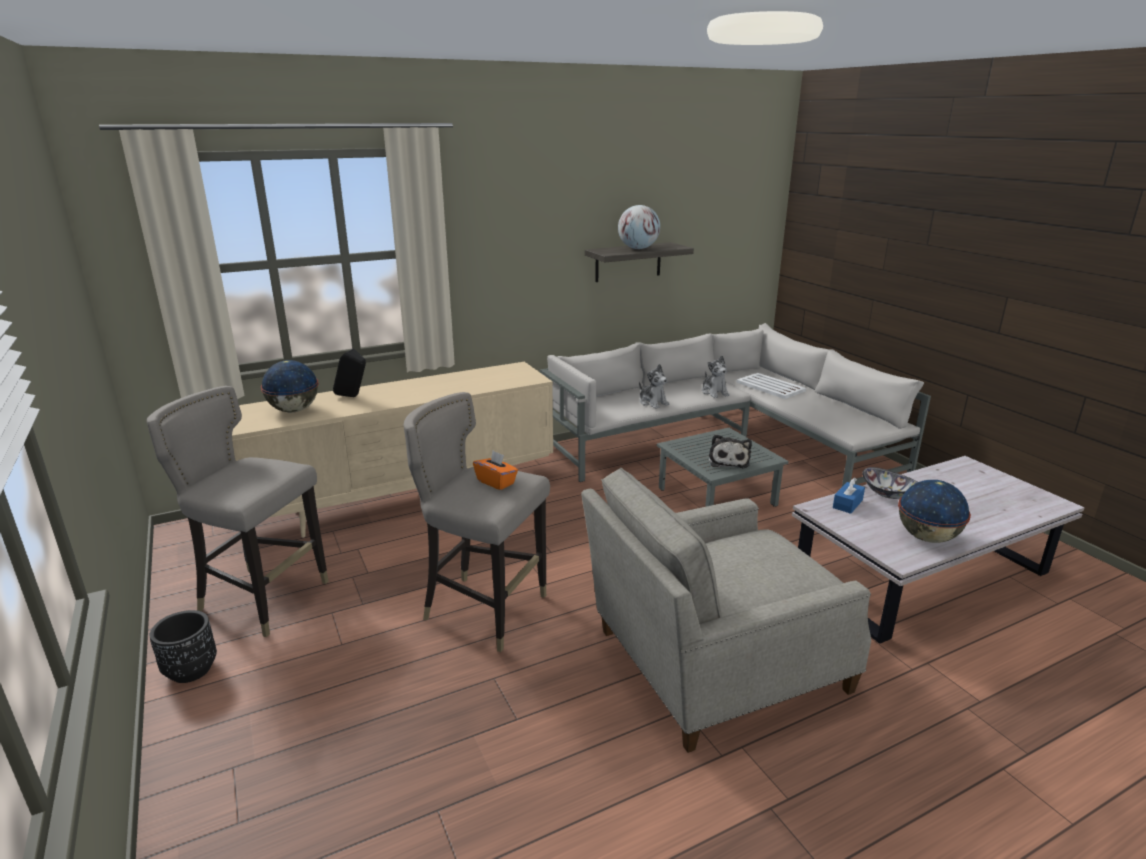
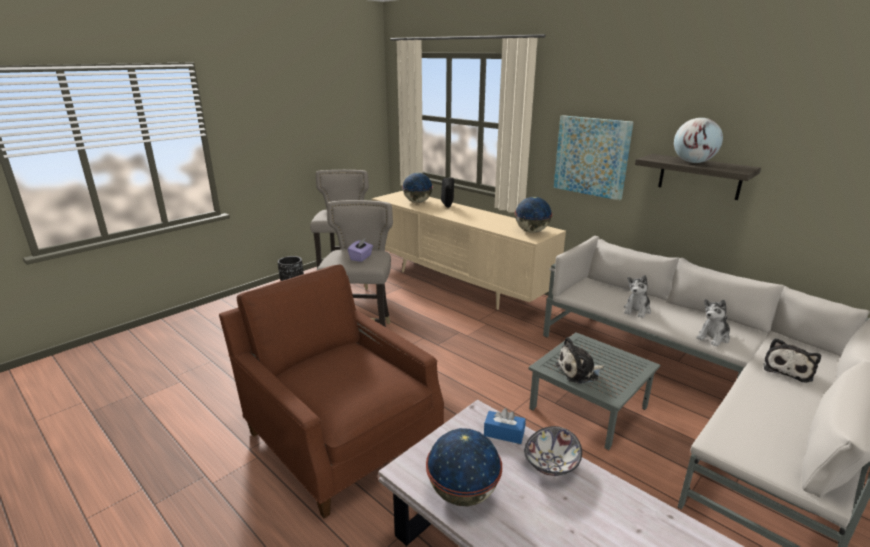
camera: 70 degrees right, 0 degrees up
(496, 482) = (361, 257): orange tissue box -> purple tissue box
(510, 375) = (531, 231): none -> globe
(522, 267) = (591, 156): none -> picture
(714, 662) = (341, 434): grey armchair -> brown armchair
(770, 386) = (788, 369): white tray -> plush toy

